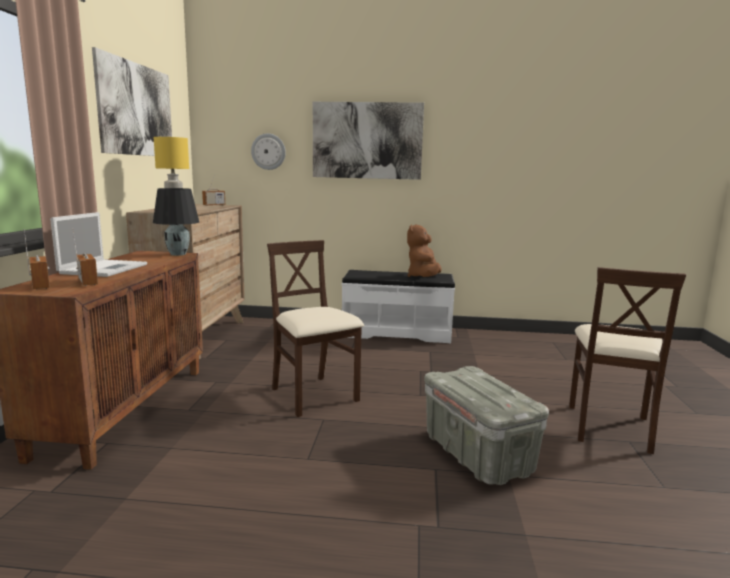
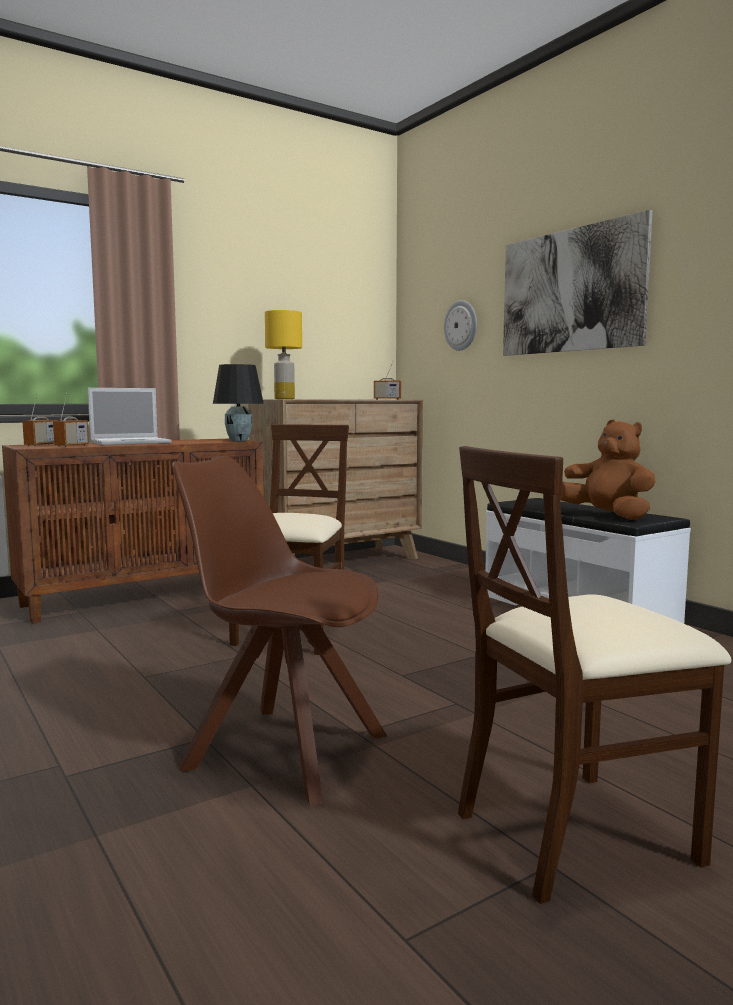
camera: 50 degrees right, 5 degrees down
(136, 109) = (283, 287): picture -> none
(424, 278) = (607, 516): brown plush toy -> brown plush toy turned 75 degrees clockwise
(476, 454) = (282, 750): grey storage box -> brown chair

